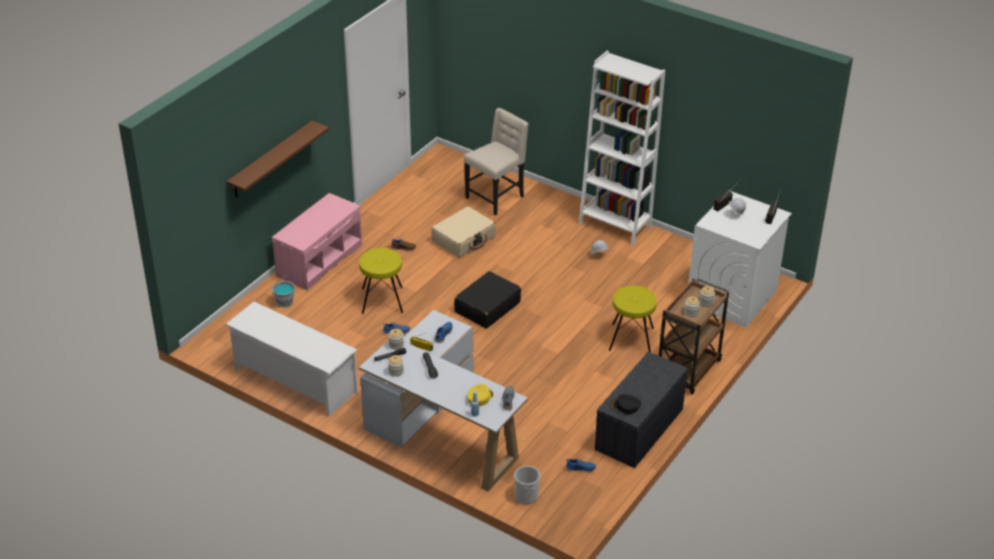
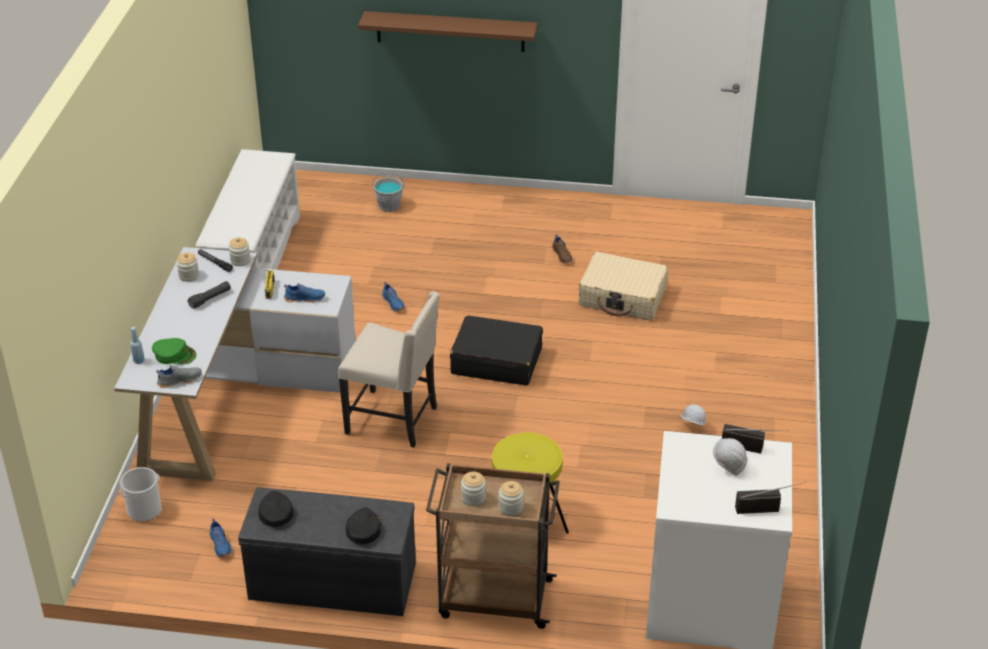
camera: 65 degrees right, 0 degrees up
(319, 259) = (487, 202): pink bench -> none
(382, 300) = (445, 273): yellow stool -> none
(479, 397) = (174, 355): yellow cap -> green cap
(496, 197) = (739, 295): beige chair -> beige chair (394, 420)
(615, 225) = (779, 424): white bookcase -> none
(660, 375) = (363, 529): none -> black cap

